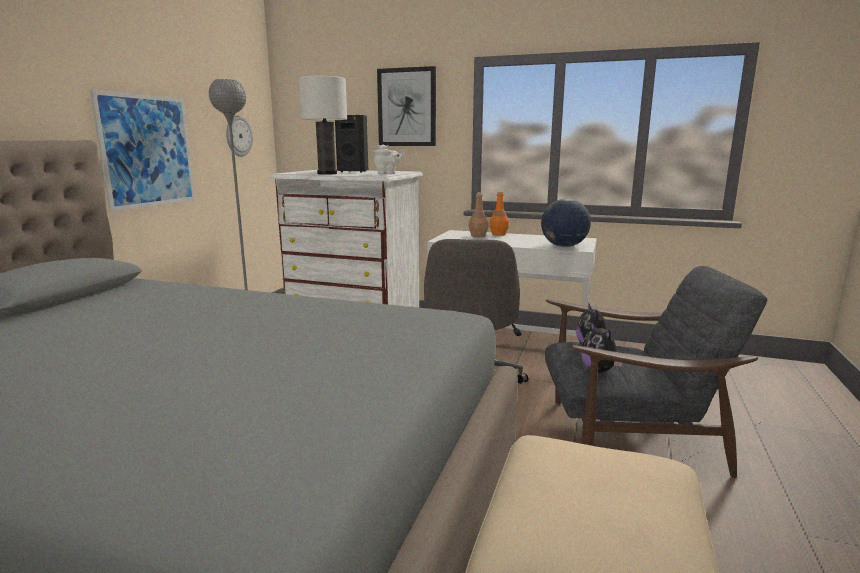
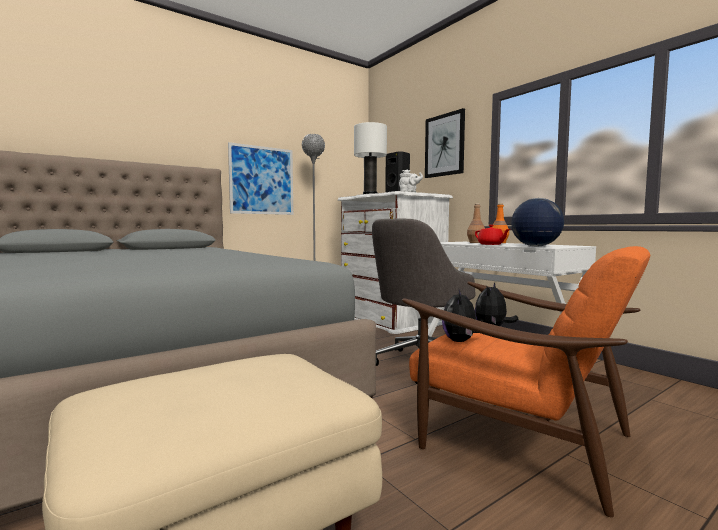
camera: 35 degrees right, 10 degrees down
(238, 136) = (335, 177): wall clock -> none
(512, 243) = (491, 244): none -> red teapot
(628, 436) = (519, 437): grey armchair -> orange armchair

